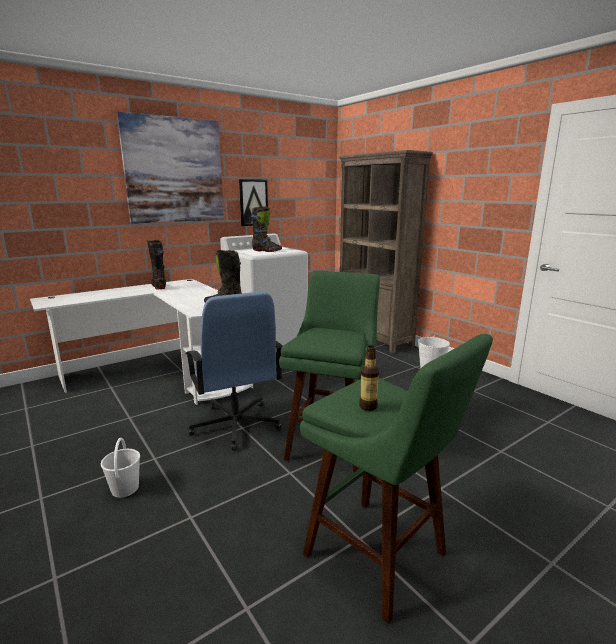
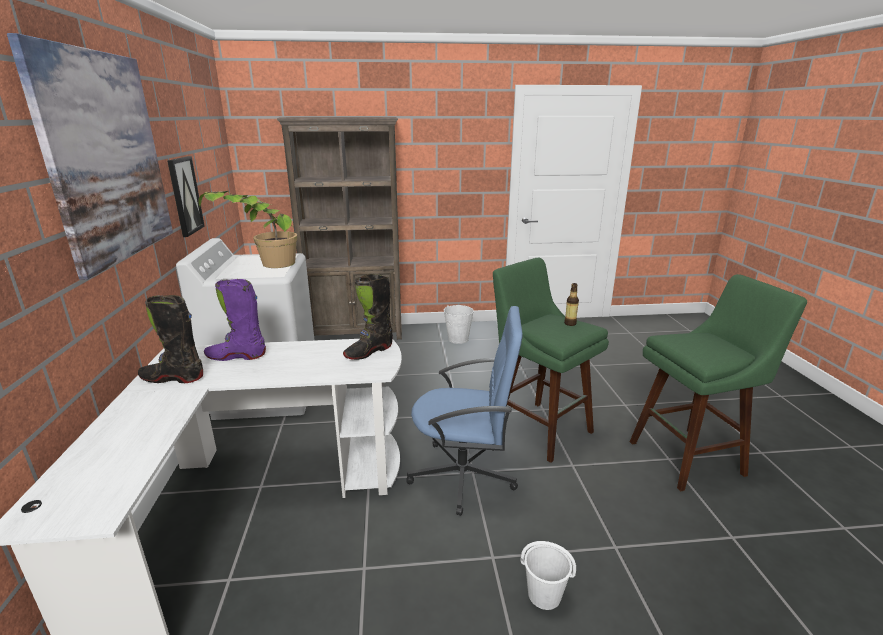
camera: 60 degrees left, 5 degrees up
(191, 288) = (236, 356): none -> purple boot
(266, 251) = (261, 266): black boot -> potted plant
(368, 406) = (718, 350): bottle -> bottle (570, 323)

